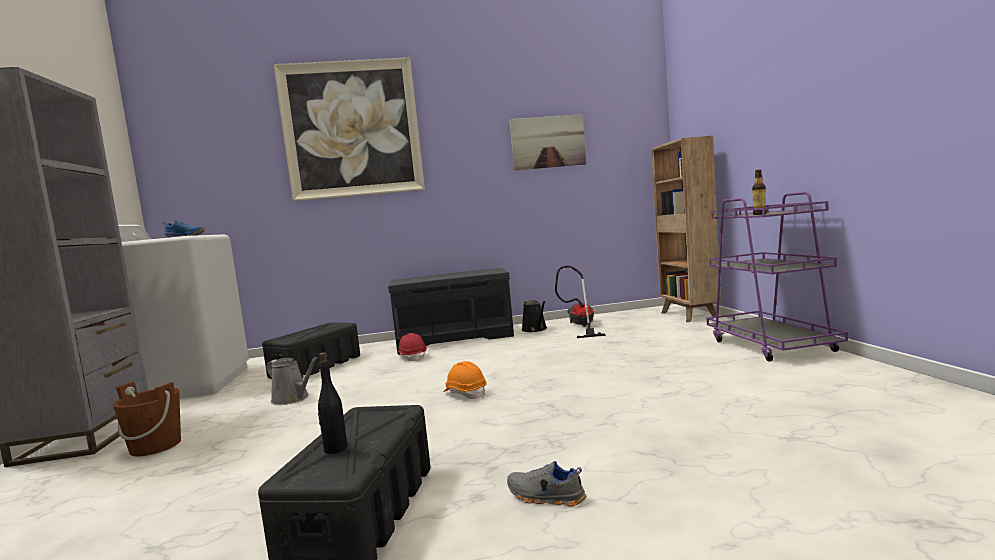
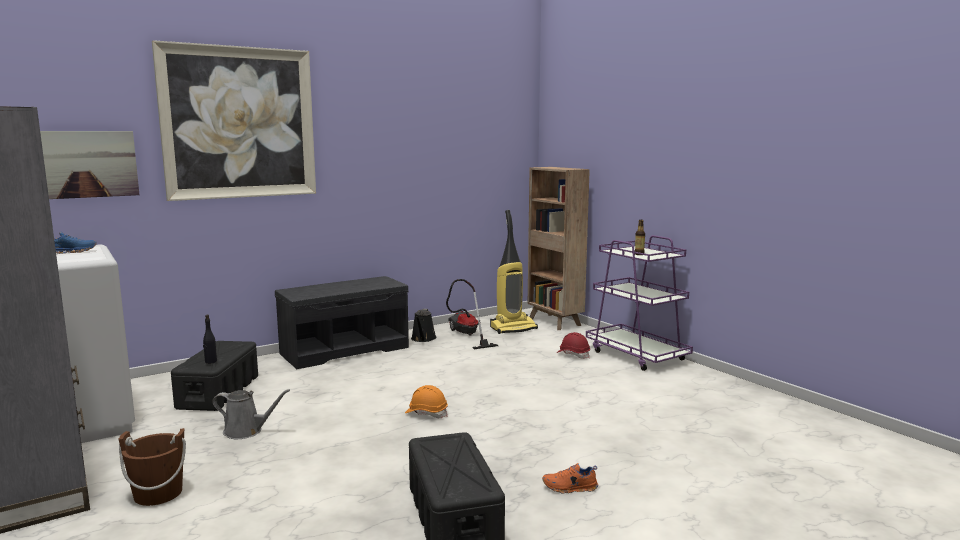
camera: 25 degrees left, 5 degrees up
(335, 449) = (451, 472): black bottle -> black bottle (210, 362)
(412, 357) = (324, 376): red hard hat -> red hard hat (573, 355)
(535, 329) = (423, 339): black watering can -> black watering can turned 45 degrees clockwise
(545, 497) = (570, 488): grey shoe -> orange shoe
(548, 142) = (435, 150): picture -> picture (80, 164)
(637, 321) = (513, 328): none -> vacuum cleaner

